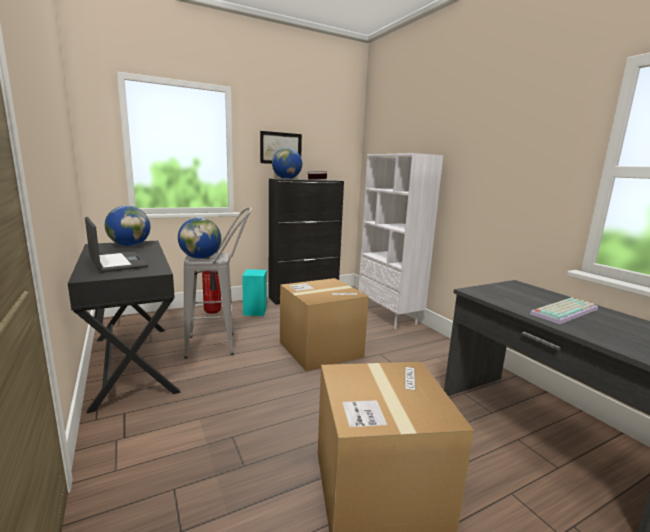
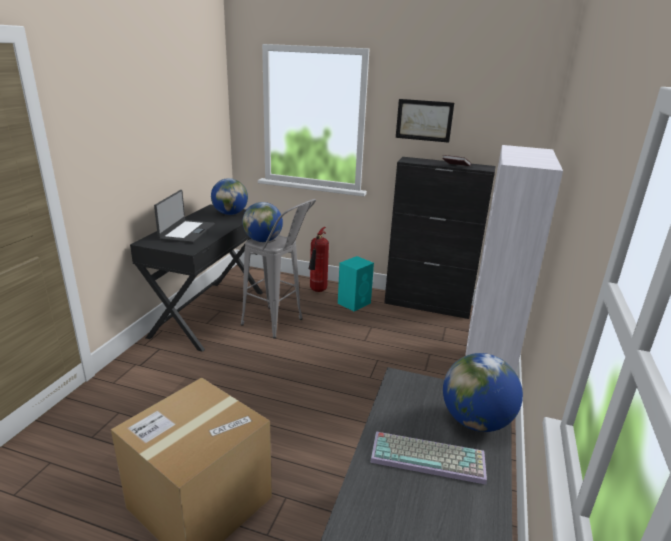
camera: 45 degrees right, 10 degrees up
(287, 179) = (417, 161): globe -> globe (476, 421)
(320, 349) = (347, 370): cardboard box -> none

